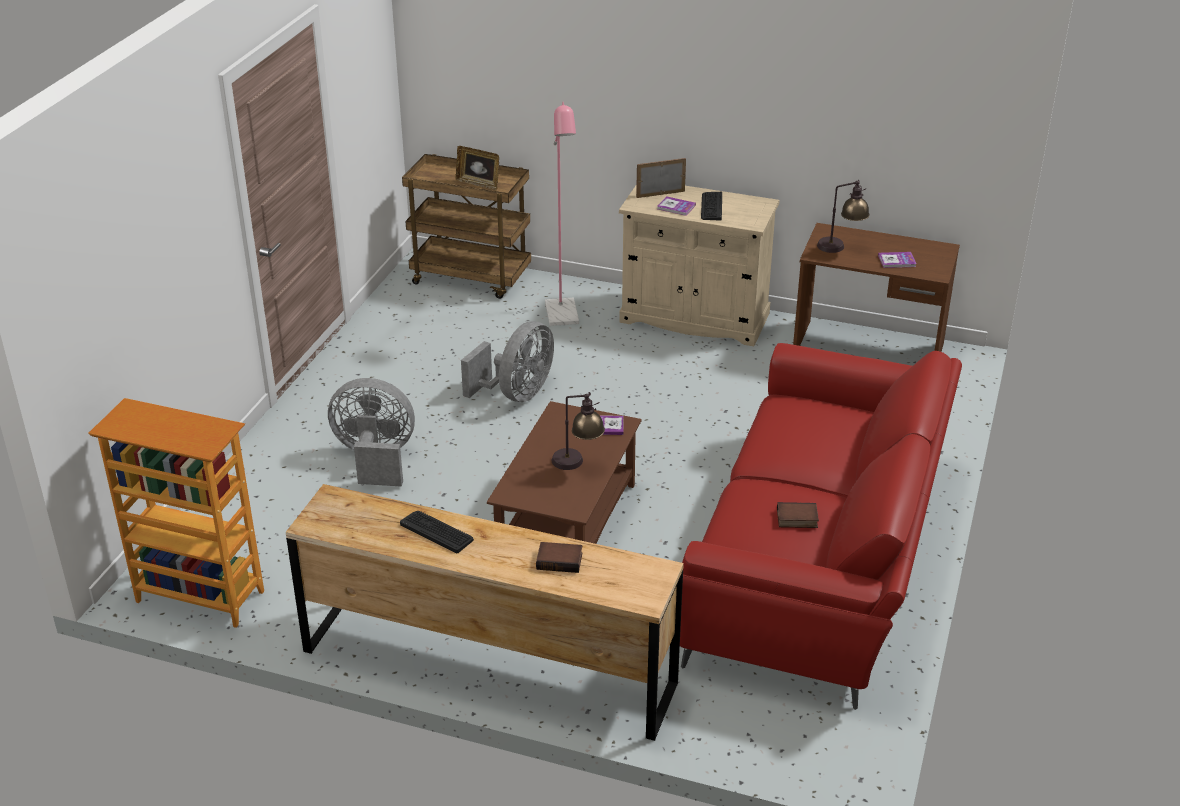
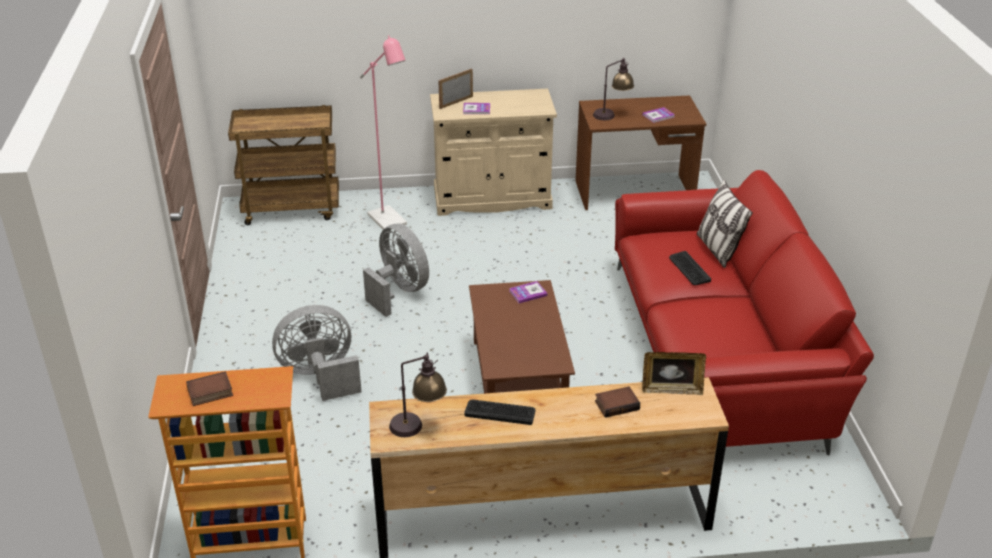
camera: 25 degrees left, 0 degrees up
(478, 183) = (294, 125): picture frame -> picture frame (671, 390)
(517, 394) = (399, 291): grey fan -> grey fan turned 45 degrees counterclockwise
(578, 464) = (531, 328): table lamp -> table lamp (418, 427)
(711, 206) = (503, 103): keyboard -> keyboard (689, 269)
(796, 519) = (729, 323): book -> book (210, 393)
(858, 436) = (718, 250): none -> pillow

